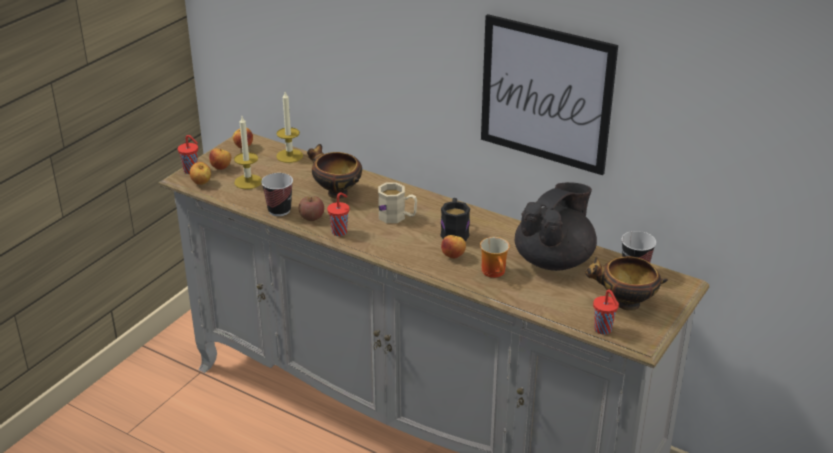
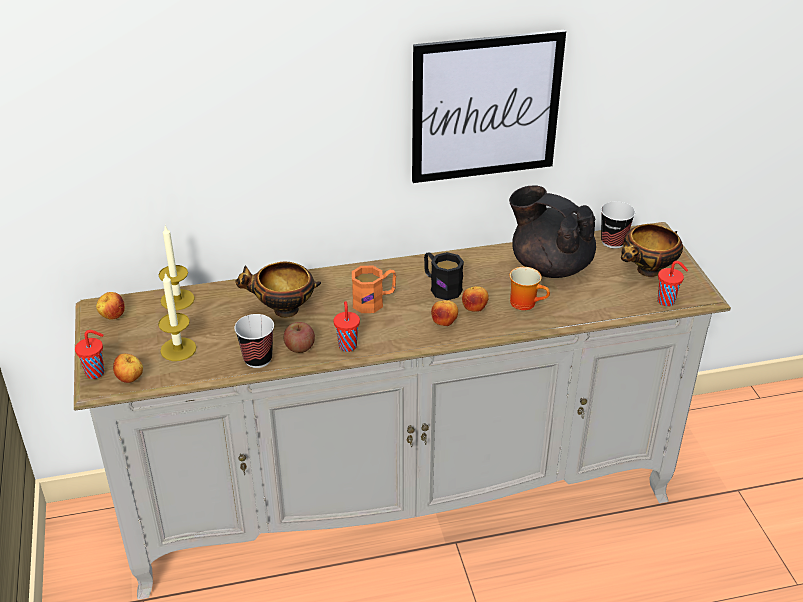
camera: 45 degrees left, 5 degrees up
(221, 168) = (125, 351): apple -> apple (444, 323)
(397, 217) = (374, 301): beige mug -> orange mug
(554, 260) = (549, 266): black teapot -> black teapot turned 45 degrees counterclockwise

